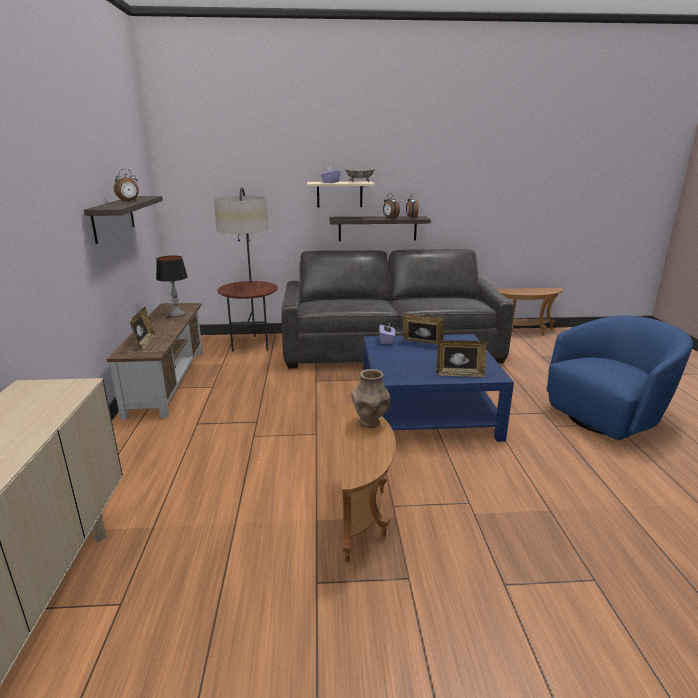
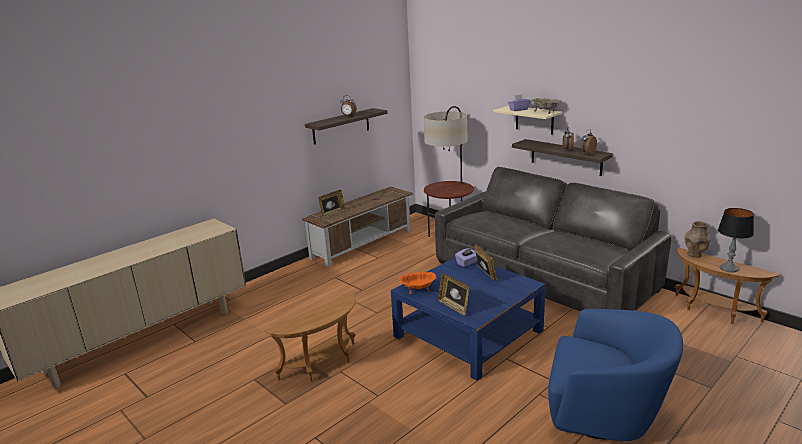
camera: 50 degrees right, 0 degrees up
(176, 314) = (382, 198): table lamp -> table lamp (728, 268)
(370, 423) = (337, 308): brown vase -> brown vase (694, 255)
(399, 374) = (418, 289): none -> orange bowl

